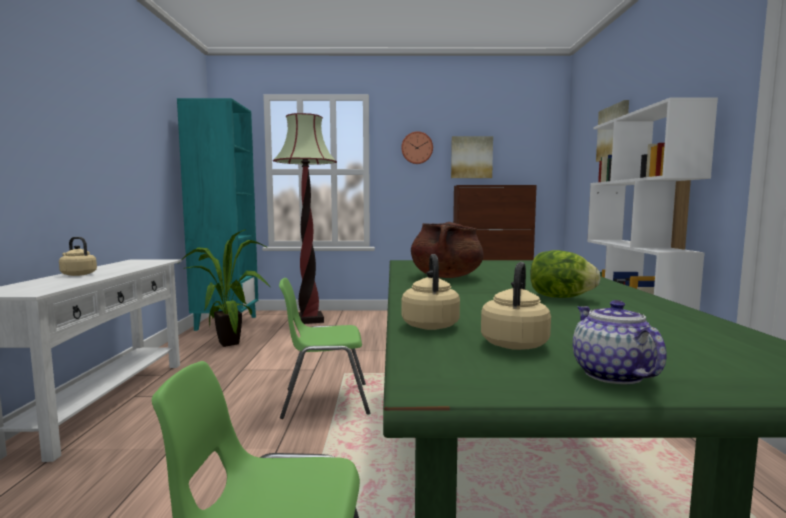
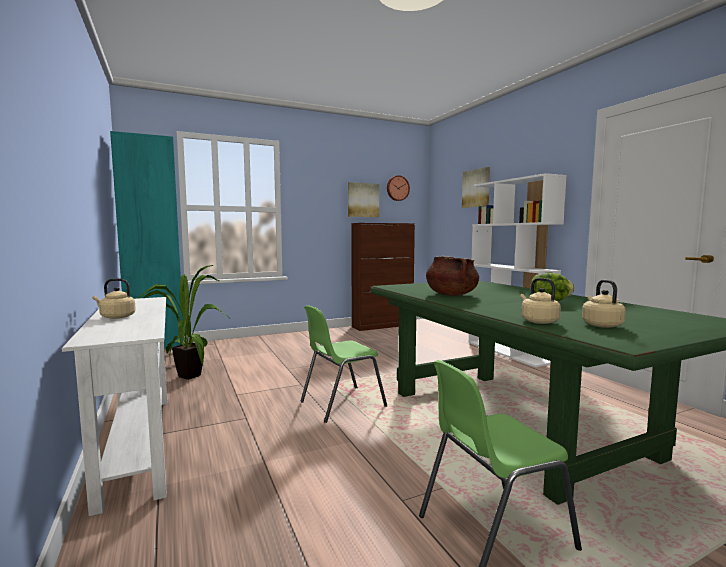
camera: 25 degrees left, 0 degrees up
(309, 320) = (239, 347): floor lamp -> none
(417, 148) = (320, 190): wall clock -> wall clock (397, 188)
(610, 374) = (668, 331): teapot -> none

